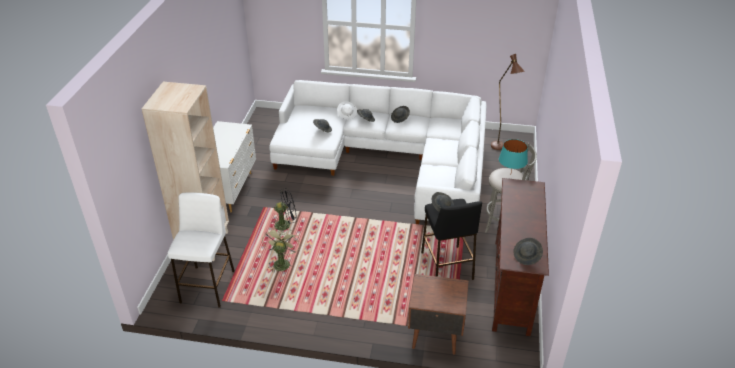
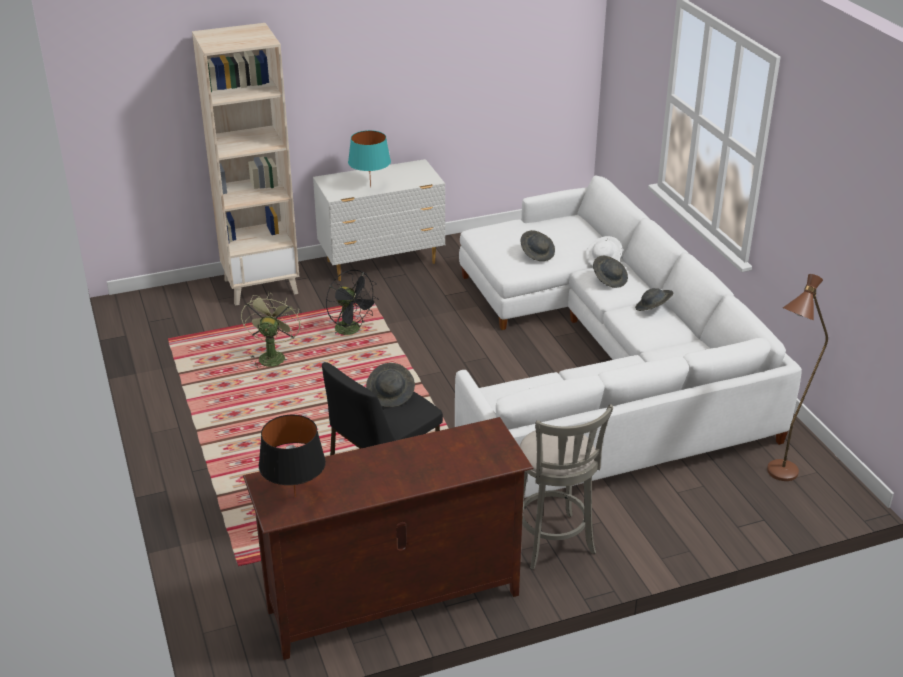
camera: 60 degrees right, 5 degrees down
(208, 286) = (186, 319): white stool -> none
(281, 262) = (272, 356): green fan -> green fan turned 60 degrees counterclockwise
(434, 335) = (219, 546): brown nightstand -> none
(510, 175) = (566, 446): turquoise table lamp -> turquoise table lamp (370, 187)
(527, 256) = (295, 496): grey hat -> black table lamp

